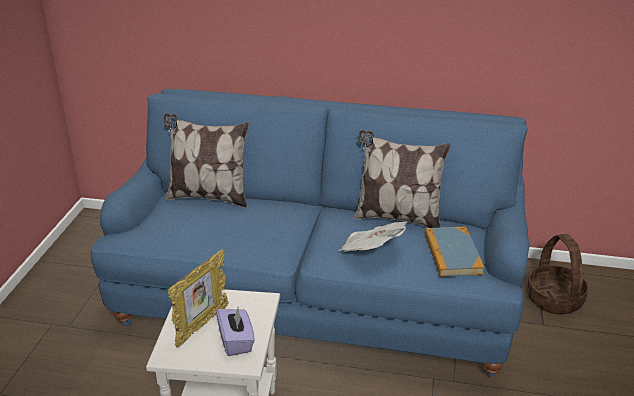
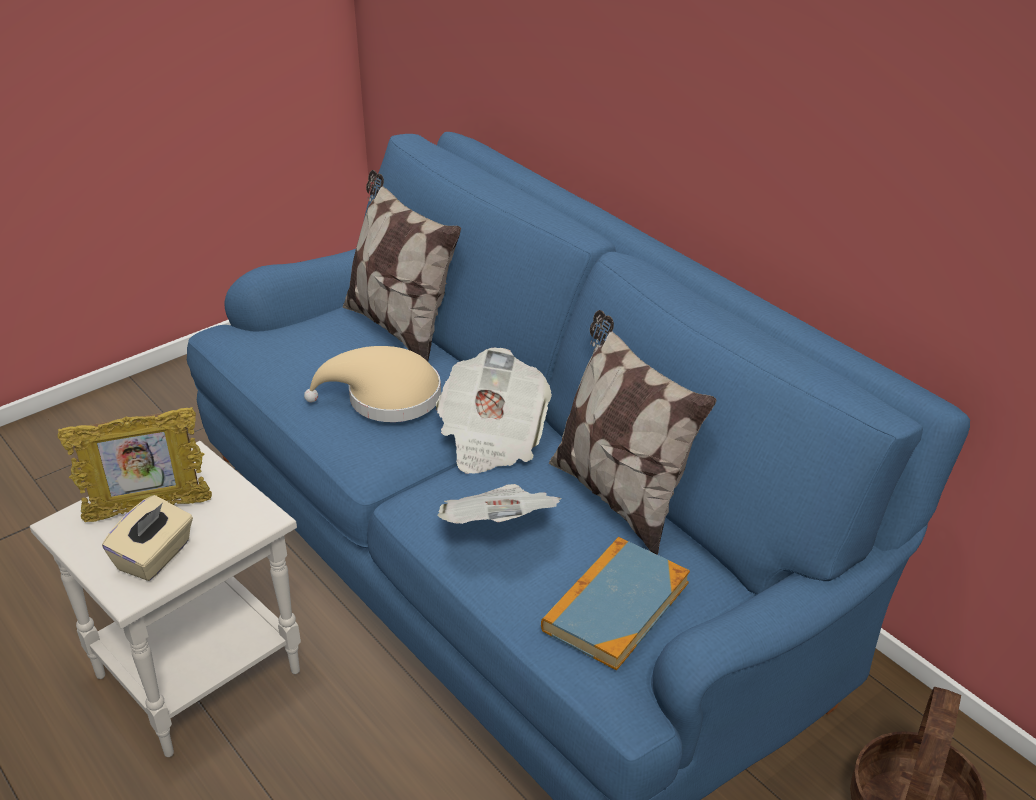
camera: 40 degrees right, 5 degrees up
(236, 341) = (155, 556): purple tissue box -> beige tissue box
(248, 226) = (386, 398): none -> beige hat
(317, 220) = (491, 437): none -> newspaper

